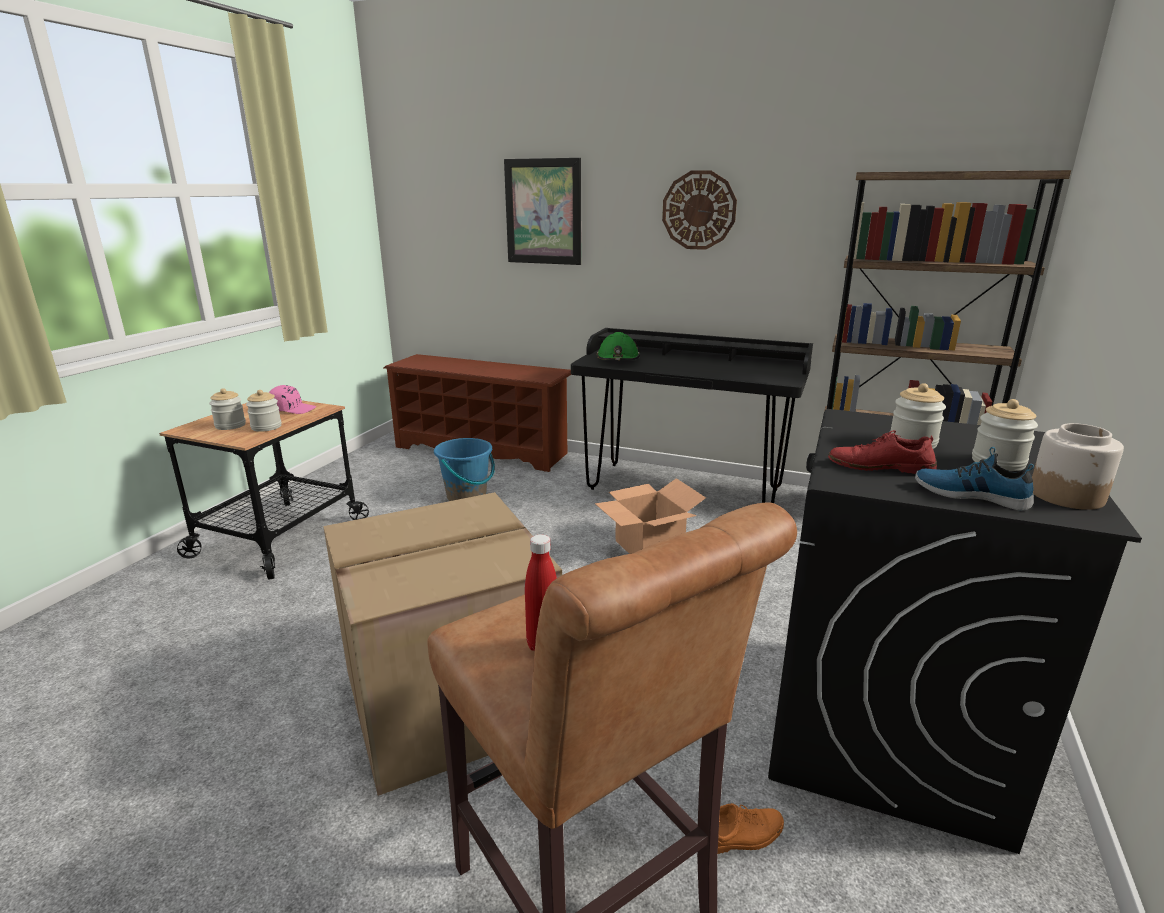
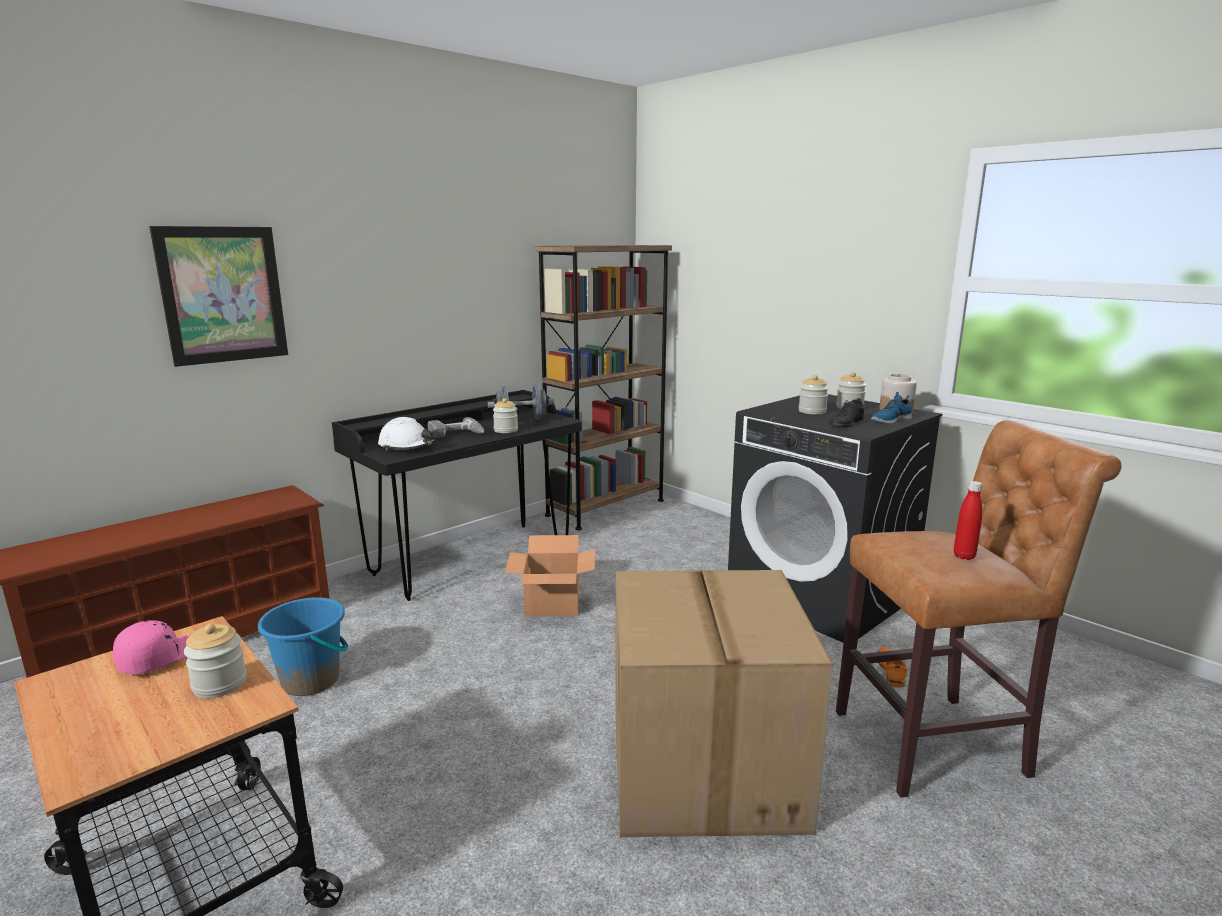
camera: 65 degrees left, 5 degrees down
(230, 425) = (149, 721): jar -> jar (506, 430)
(618, 359) = (407, 447): green hard hat -> white hard hat
(672, 363) = (457, 435): none -> power drill
(699, 210) = (412, 282): wall clock -> none
(755, 369) = (521, 420): none -> grey dumbbell
(880, 466) = (846, 423): red shoe -> black shoe

